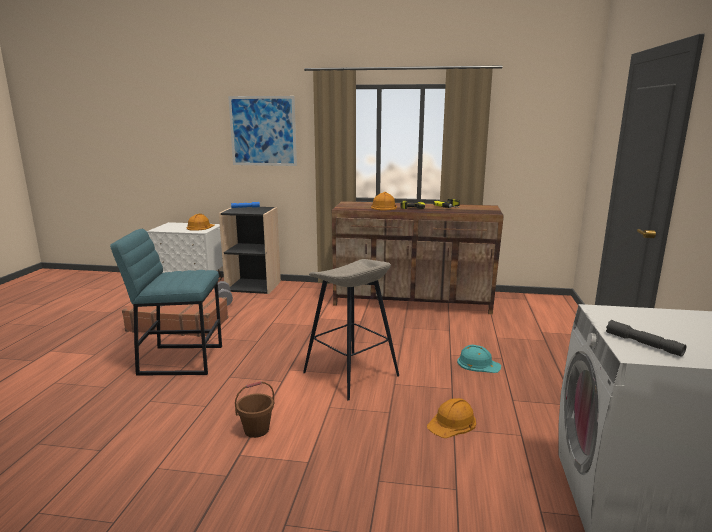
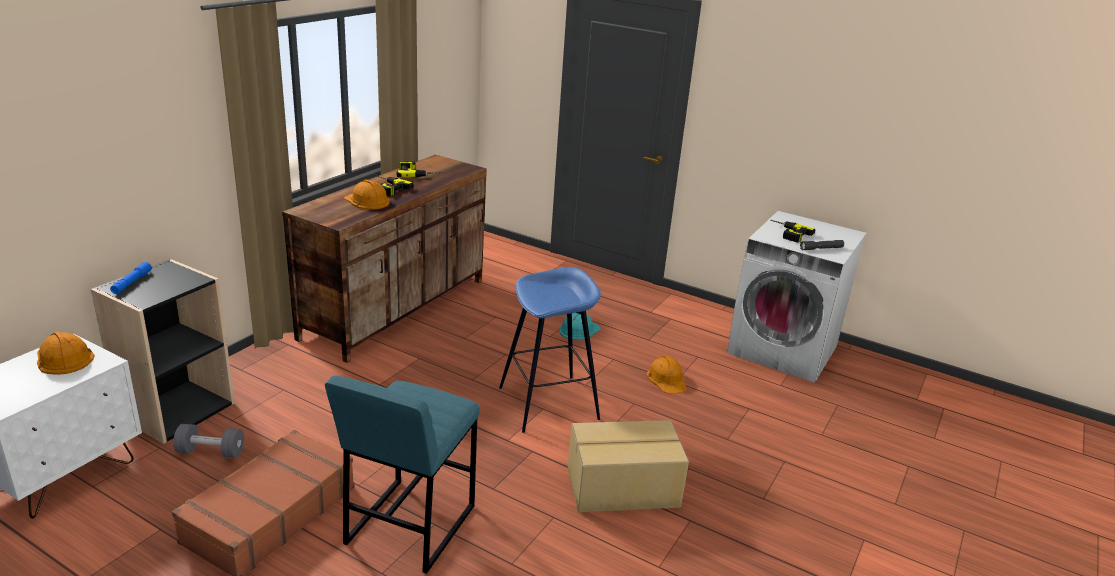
camera: 70 degrees left, 10 degrees up
(256, 430) = (623, 488): brown bucket -> cardboard box
(263, 131) = (123, 130): picture -> none
(350, 374) = (549, 403): grey stool -> blue stool
(646, 321) = (786, 233): none -> power drill

